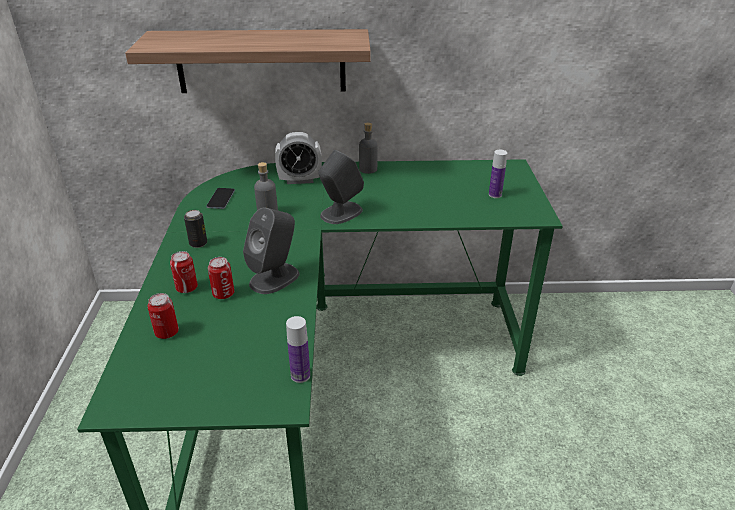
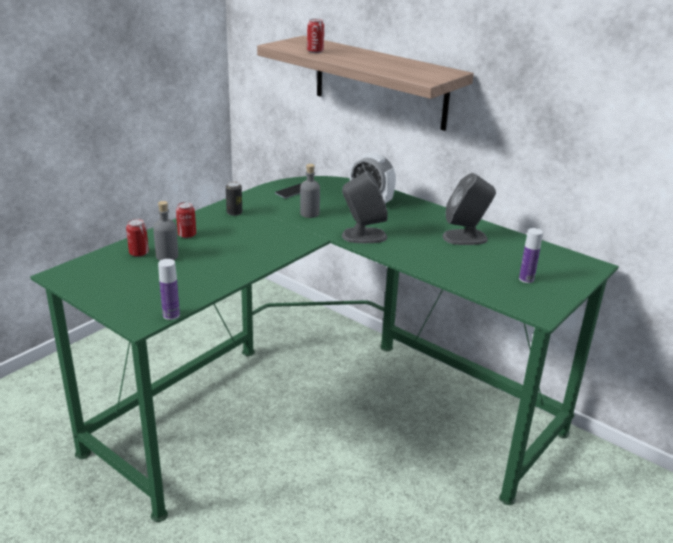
camera: 40 degrees right, 5 degrees down
(223, 294) = (202, 248): can -> can (315, 51)
(275, 278) = (247, 255): grey speaker -> grey speaker (465, 237)
(368, 169) = (441, 215): grey bottle -> grey bottle (167, 256)

